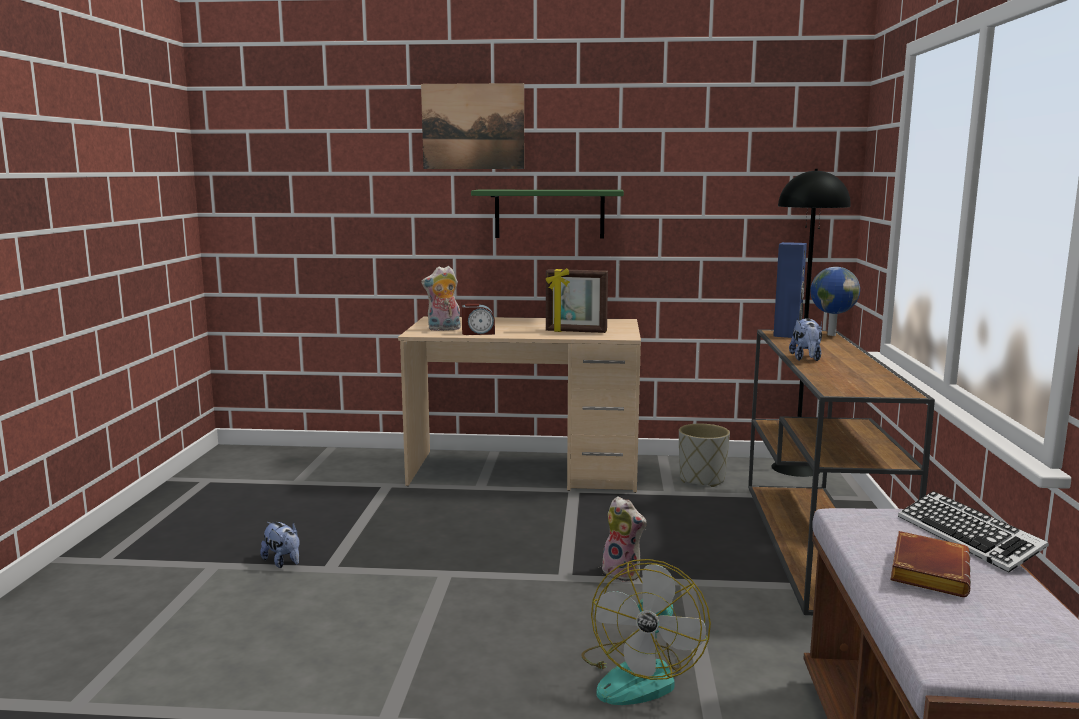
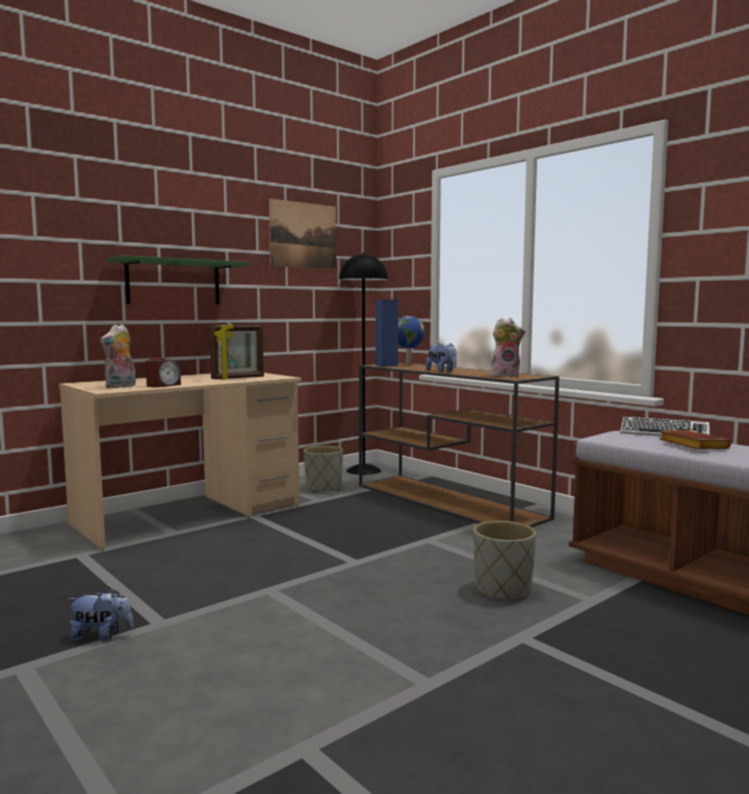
camera: 45 degrees left, 5 degrees down
(473, 126) = (100, 197): picture -> picture (303, 235)
(624, 573) = (385, 547): plush toy -> plush toy (505, 376)
(640, 675) = (503, 590): fan -> grey planter

